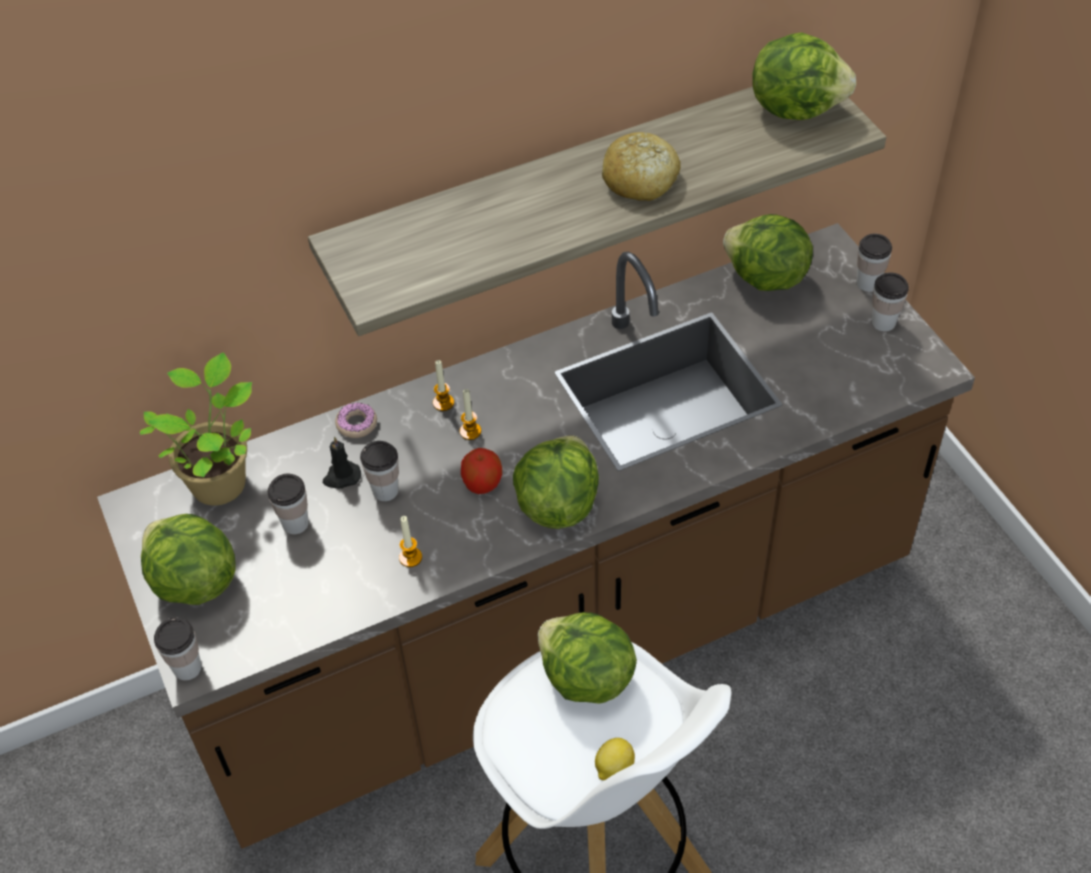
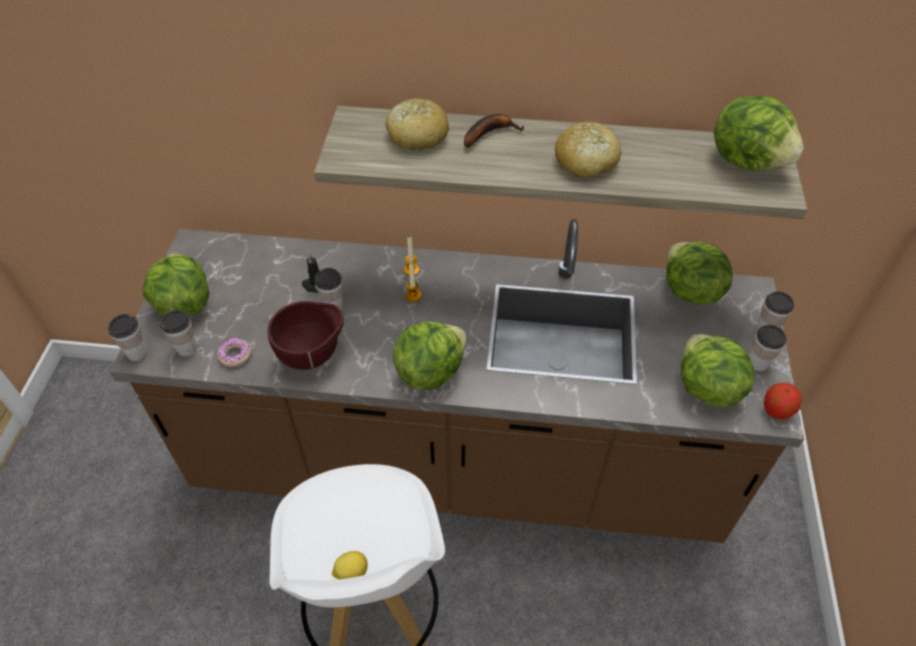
camera: 30 degrees right, 0 degrees up
(220, 481) = (248, 252): potted plant -> none
(295, 523) = (266, 299): cup -> cup (187, 348)
(357, 424) = (350, 257): donut -> donut (235, 355)
(410, 557) = (313, 356): candle -> brown bowl
(434, 230) = (417, 135): none -> bread
(482, 484) = (393, 333): apple -> apple (776, 410)
(512, 193) = (489, 133): none -> banana
(585, 678) = (379, 499): lettuce -> lettuce (706, 388)

